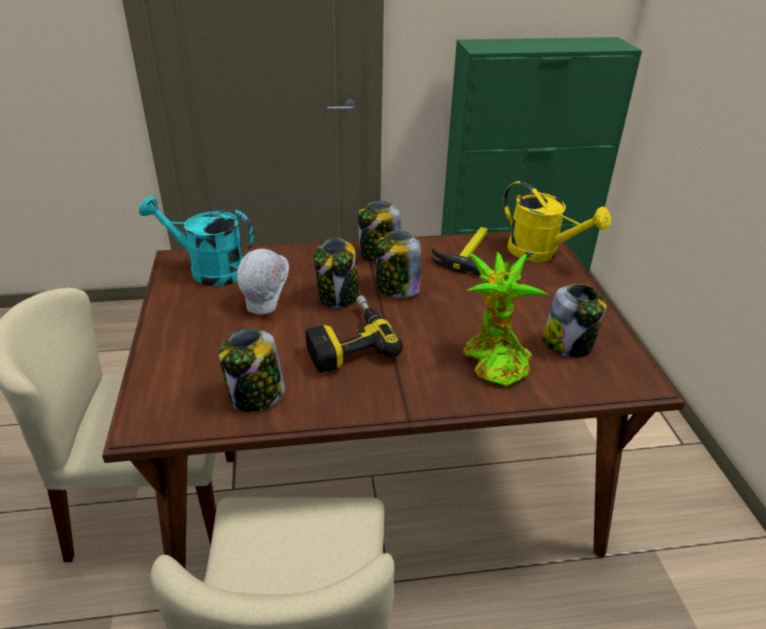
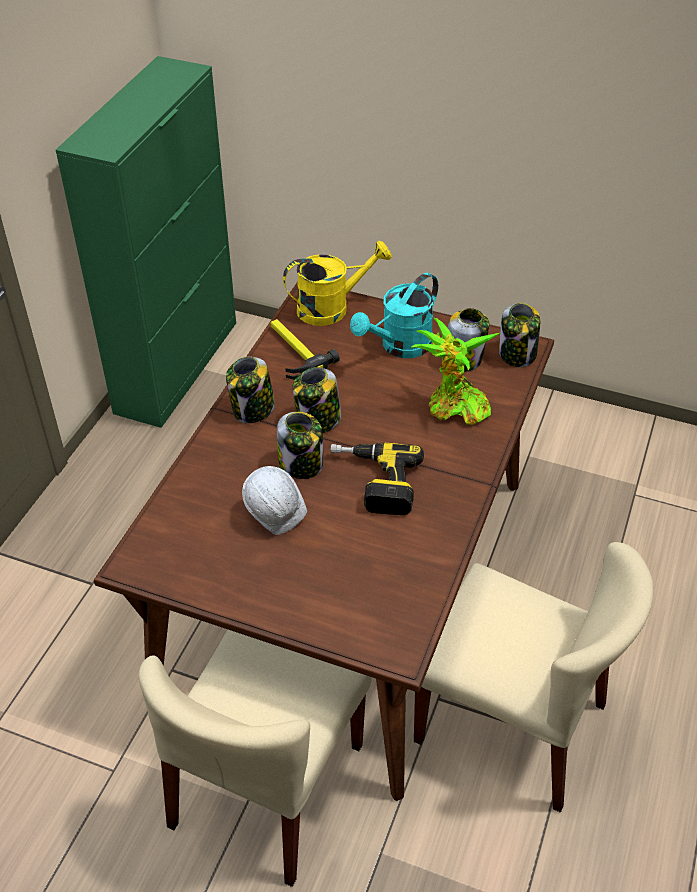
camera: 60 degrees left, 10 degrees up
(208, 270) = (178, 544): turquoise watering can -> turquoise watering can (399, 347)
(256, 396) = (408, 565): jar -> jar (517, 354)

